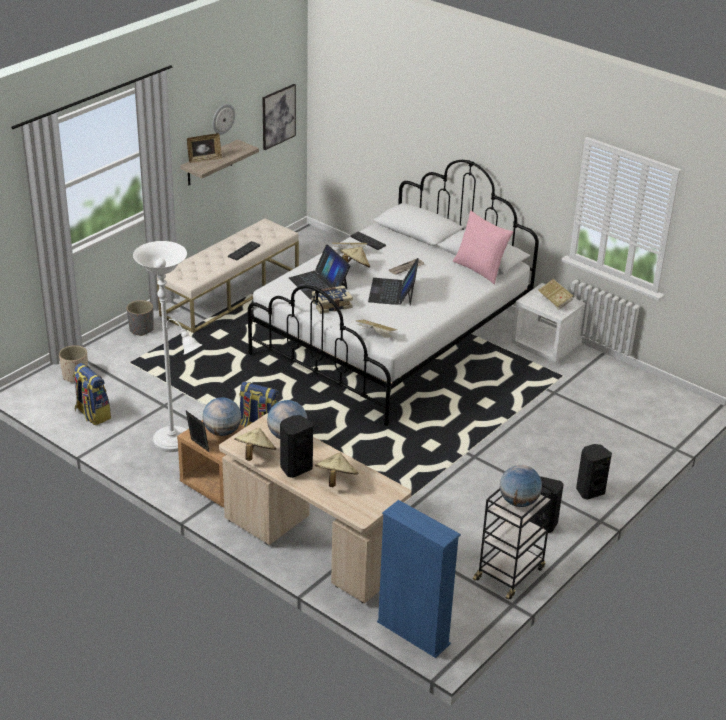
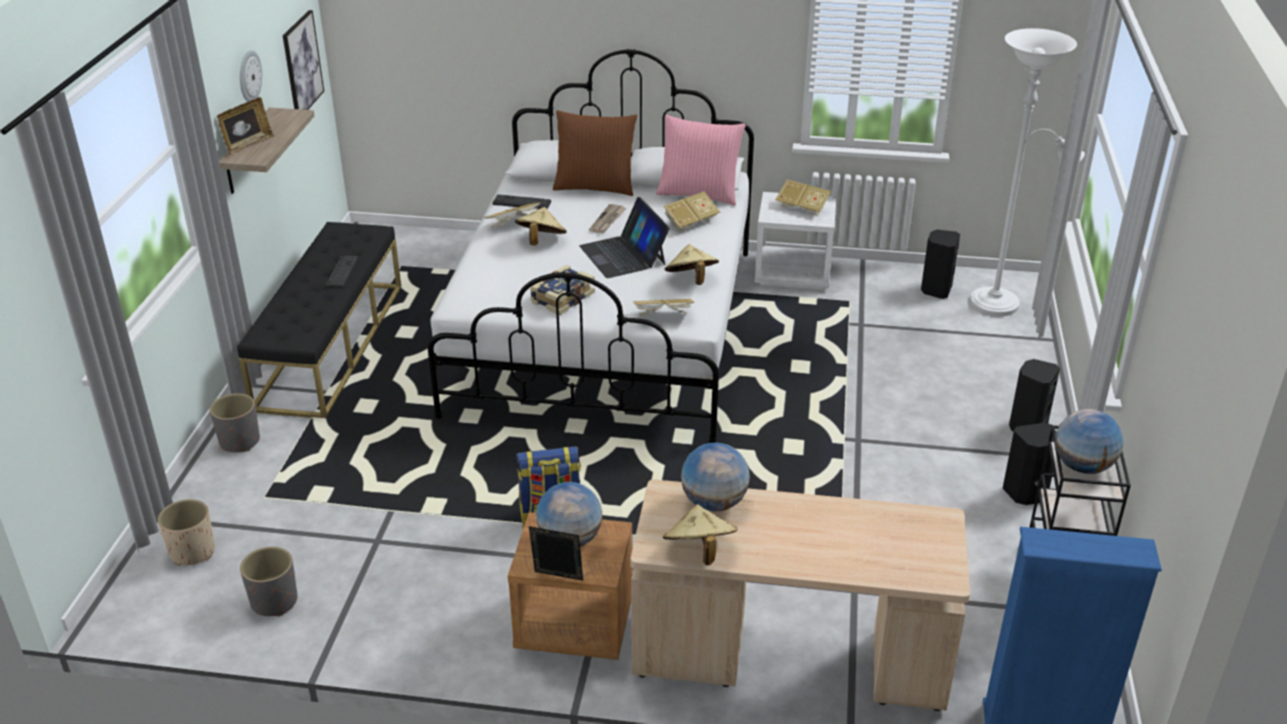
camera: 30 degrees left, 0 degrees up
(92, 414) = (274, 602): backpack -> grey planter
(176, 442) = (447, 590): white floor lamp -> white floor lamp (1001, 304)
(231, 294) = (331, 345): beige bench -> black bench
(295, 468) = (777, 546): black speaker -> black speaker (935, 290)
(319, 283) = (514, 276): laptop -> none
(336, 480) = (851, 539): beige hat -> beige hat (691, 280)
(421, 245) = (595, 187): none -> brown pillow
(454, 285) = (690, 222): none -> book

